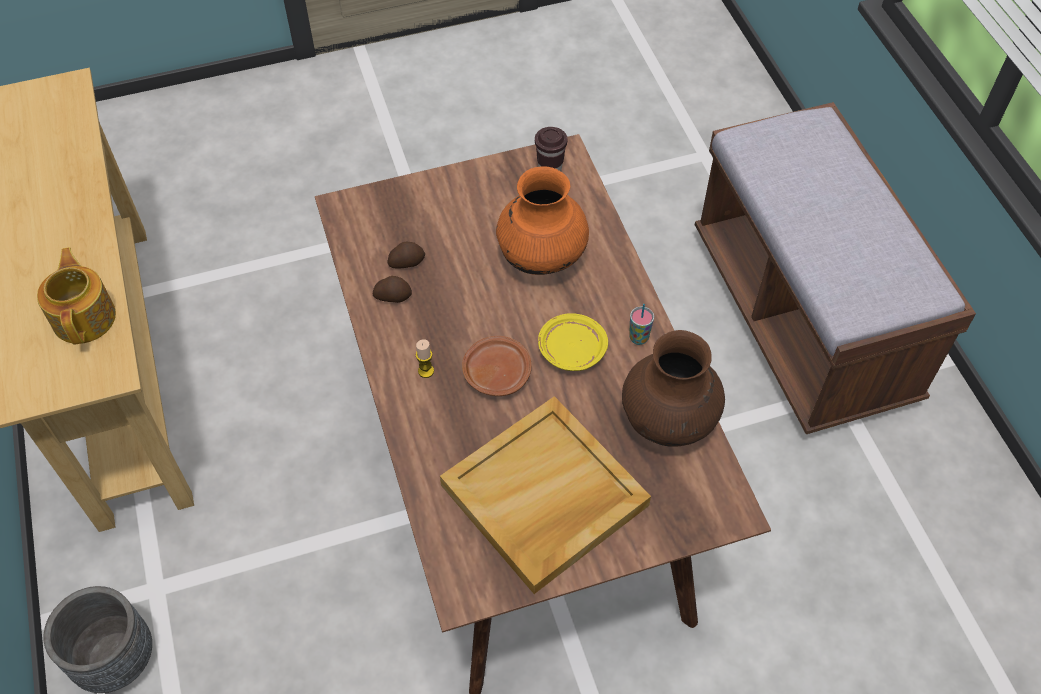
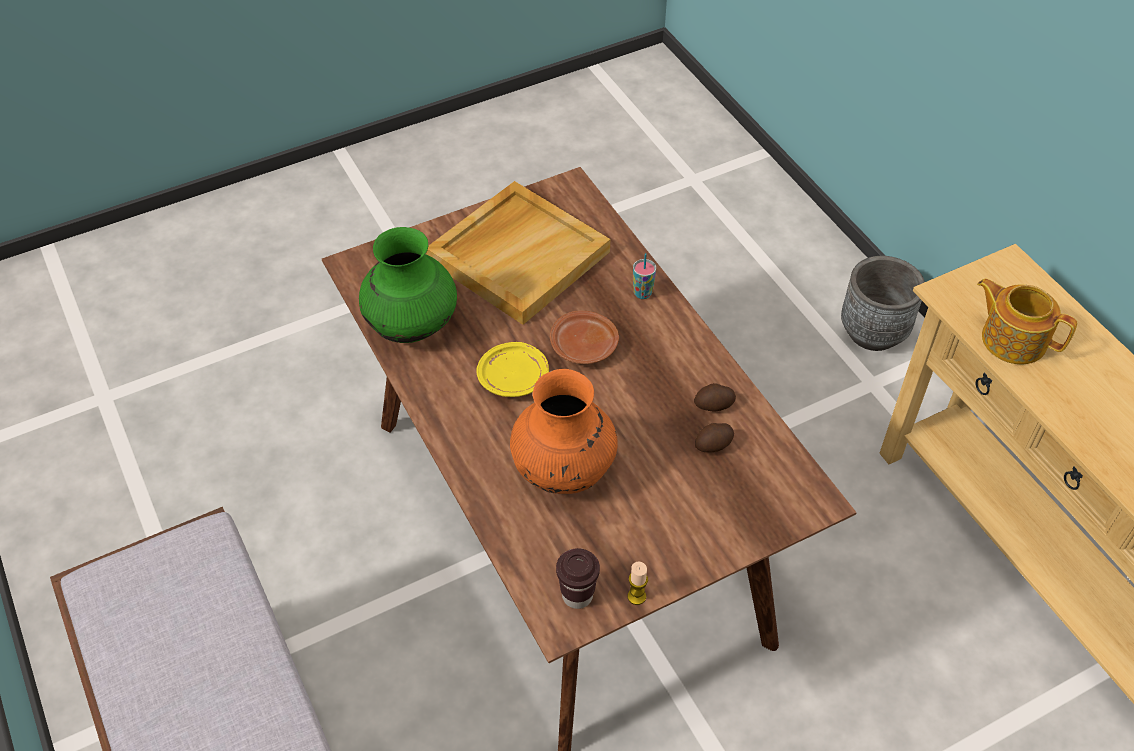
camera: 170 degrees right, 5 degrees down
(85, 317) = (1012, 339): teapot -> teapot turned 150 degrees clockwise
(426, 371) = (654, 338): candle -> candle (636, 596)
(638, 338) = (445, 398): cup -> cup (642, 293)
(668, 421) = (412, 326): brown vase -> green vase

